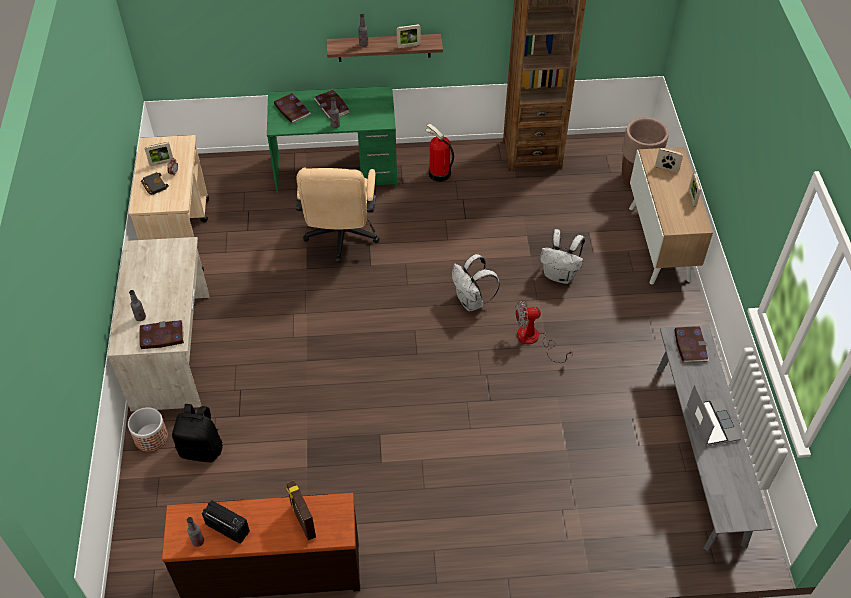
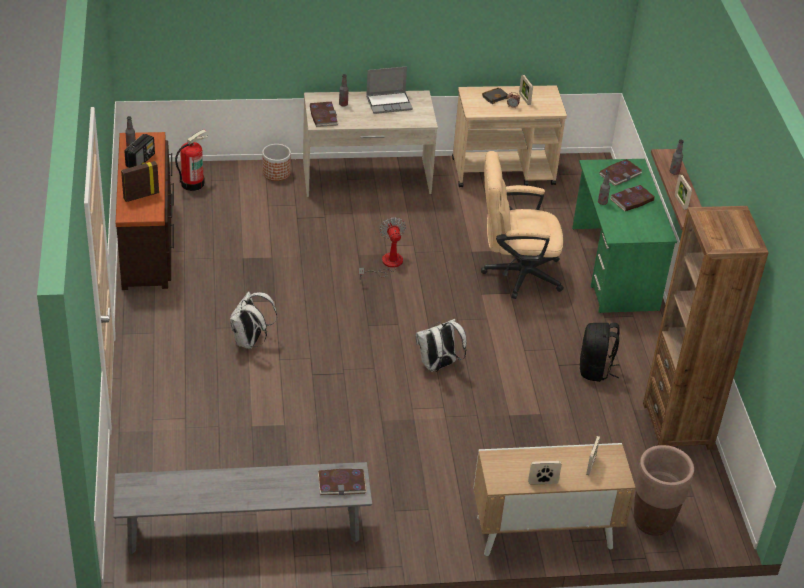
camera: 85 degrees right, 10 degrees down
(202, 449) = (264, 199): black backpack -> black backpack (595, 370)
(439, 174) = (626, 346): fire extinguisher -> fire extinguisher (192, 183)
(534, 340) = (389, 411): fan -> fan (386, 264)
(560, 275) = (482, 438): white backpack -> white backpack (250, 342)
(710, 423) = (240, 487): laptop -> laptop (389, 103)

